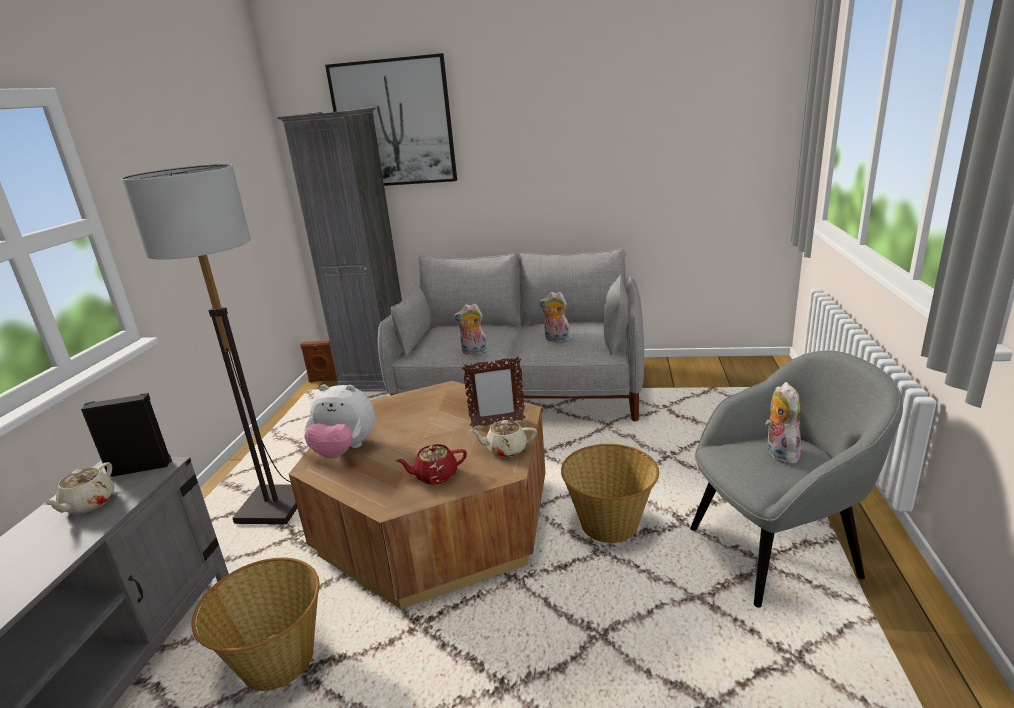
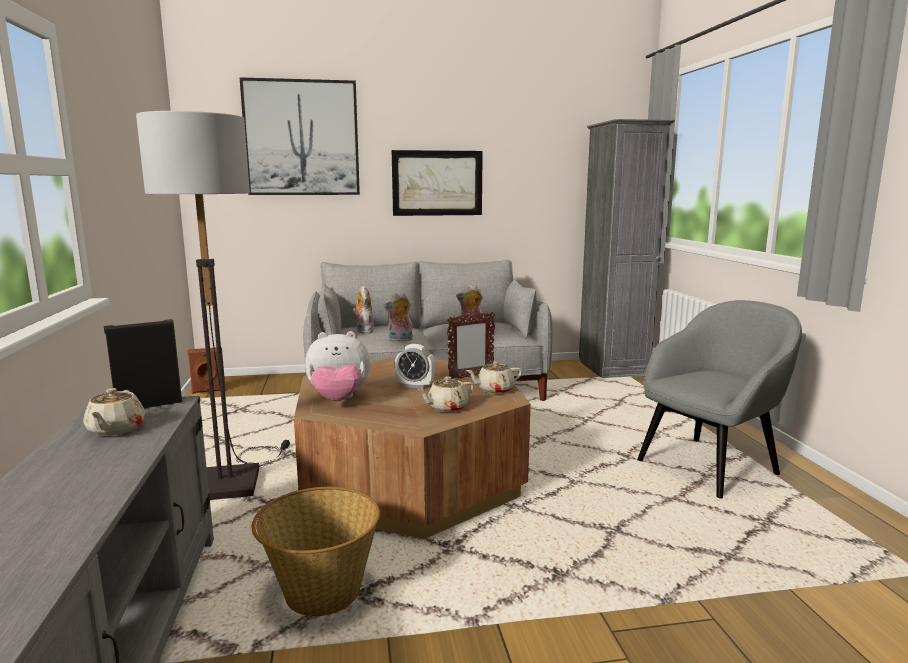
camera: 20 degrees left, 10 degrees down
(377, 377) = (269, 386): grey cabinet -> grey cabinet (614, 368)
(431, 434) = (415, 386): none -> alarm clock
(435, 476) = (446, 408): red teapot -> beige teapot
(541, 162) = (437, 183): none -> picture
(610, 524) = (571, 464): basket -> none
(779, 453) = (712, 376): plush toy -> plush toy (363, 331)

